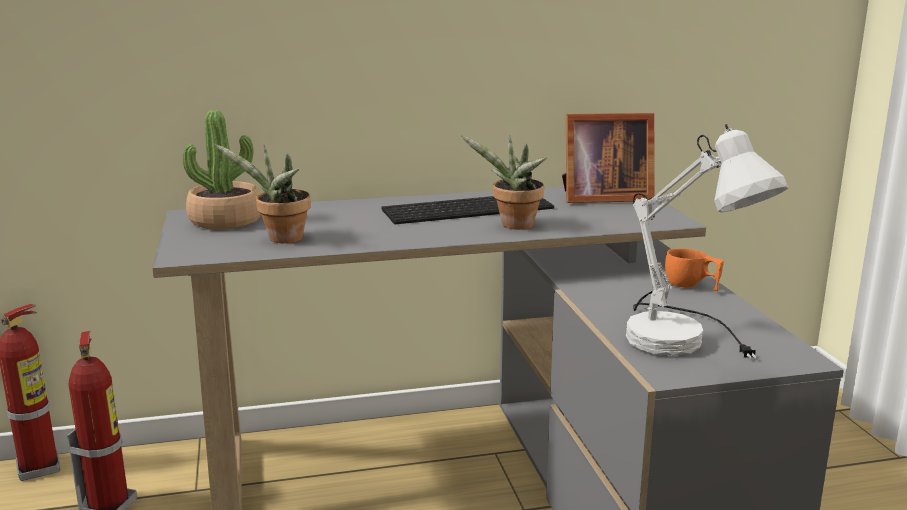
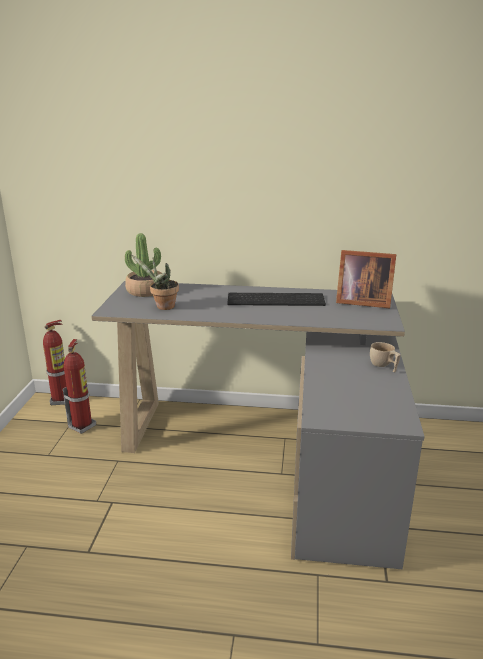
camera: 20 degrees right, 5 degrees up
(513, 226) = (290, 315): potted plant -> none
(689, 342) = (347, 402): white table lamp -> none
(691, 286) = (384, 366): orange cup -> beige cup

